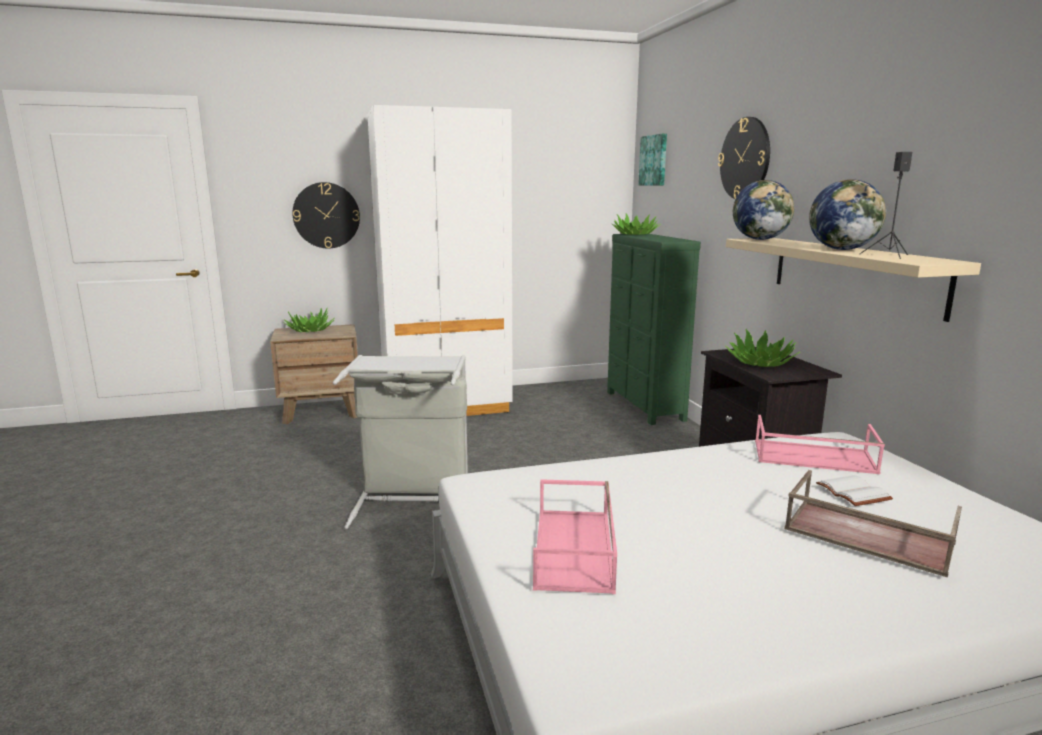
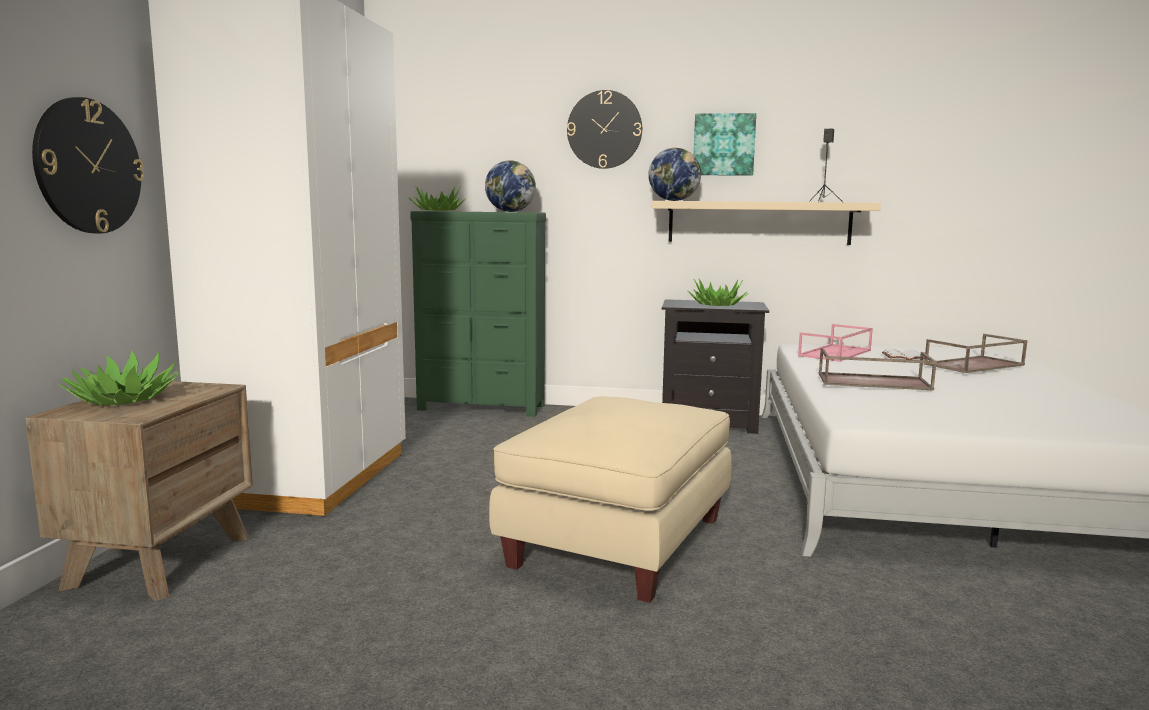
camera: 65 degrees left, 5 degrees down
(412, 502) = (618, 541): grey laundry basket -> beige ottoman
(575, 550) = (1000, 412): pink tray -> none
(643, 479) = (872, 382): none -> brown tray
(654, 160) = (424, 126): picture -> picture (724, 145)
(842, 249) = (774, 201): globe -> globe (510, 211)

